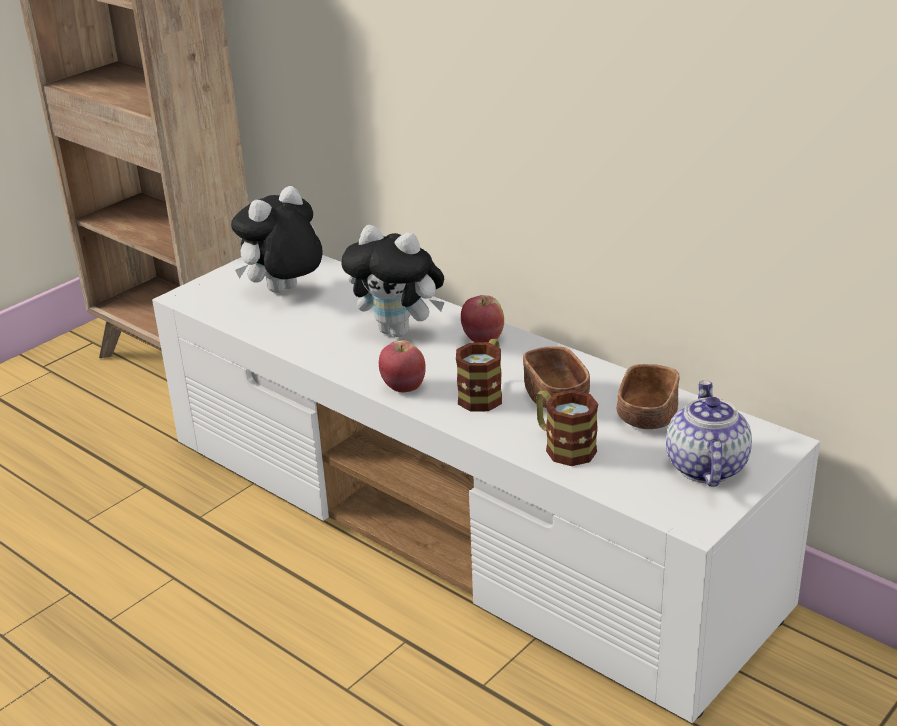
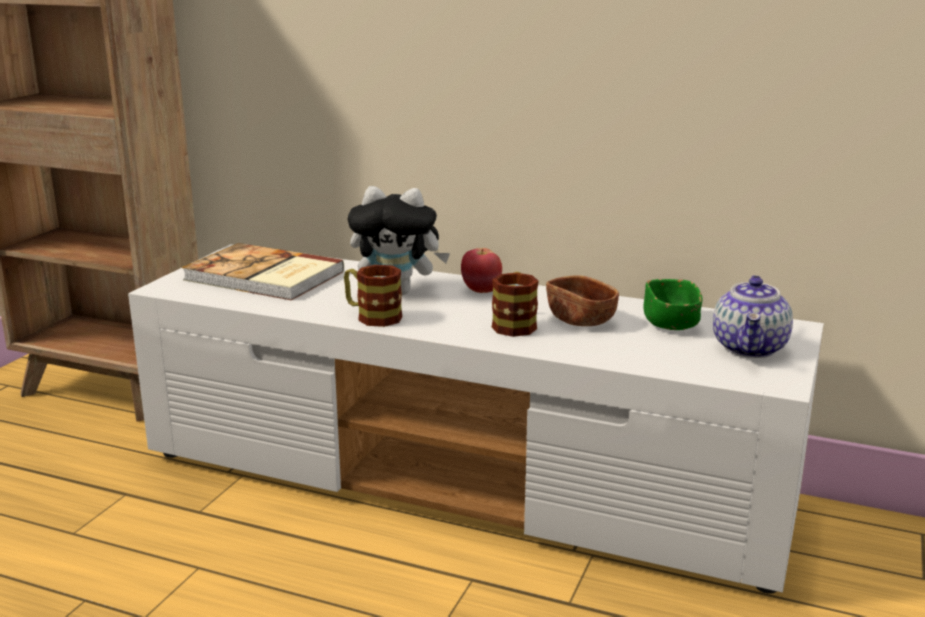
camera: 20 degrees left, 10 degrees down
(284, 292) = (264, 277): plush toy -> book
(403, 387) = (435, 327): apple -> none
(563, 446) = (618, 349): mug -> mug (372, 316)
(647, 416) = (671, 323): brown bowl -> green bowl
(704, 466) = (750, 348): teapot -> teapot turned 150 degrees counterclockwise

